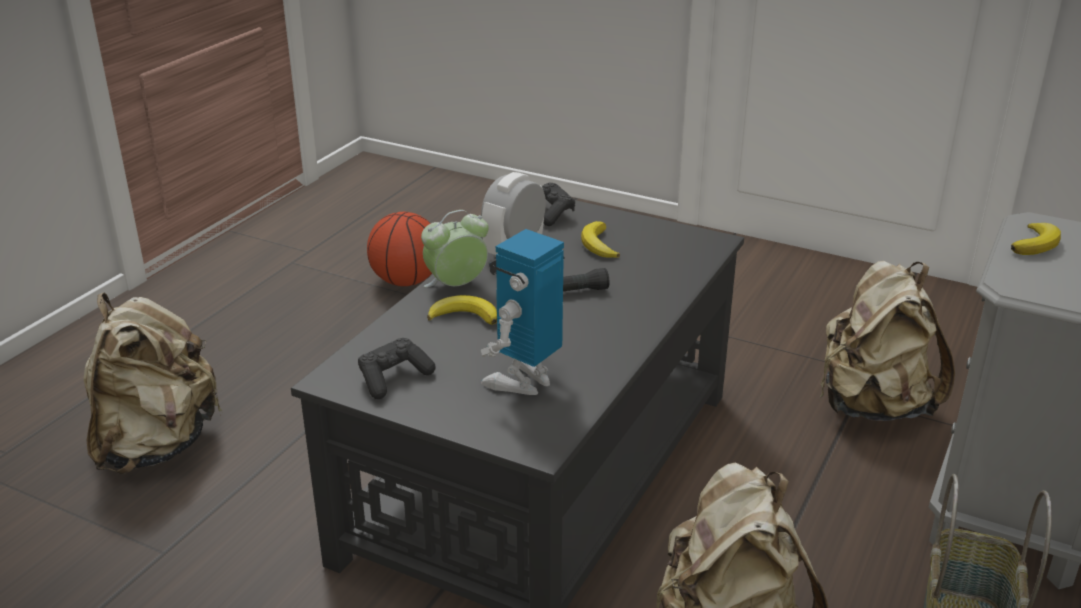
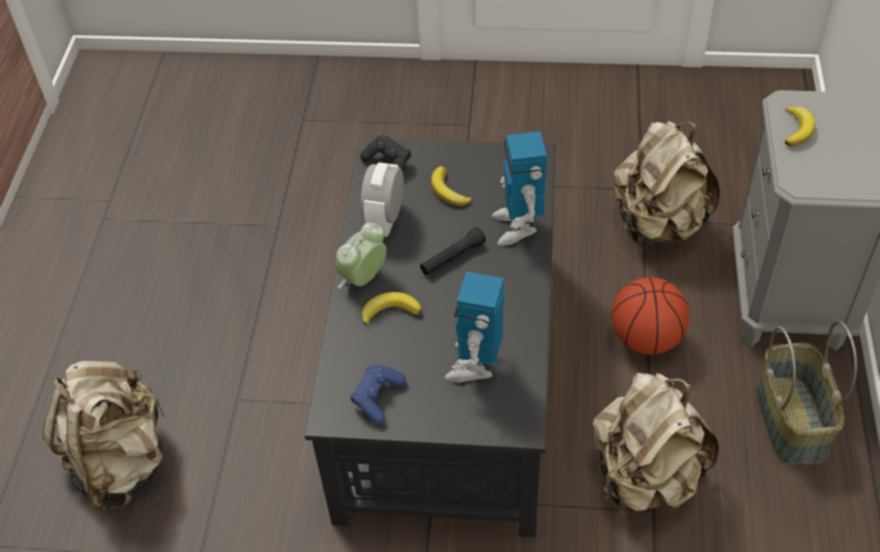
camera: 20 degrees left, 20 degrees up
(393, 378) = (377, 398): black game controller -> blue game controller
(405, 281) = (222, 208): basketball -> basketball (645, 339)
(656, 287) = (518, 227): none -> toy robot

